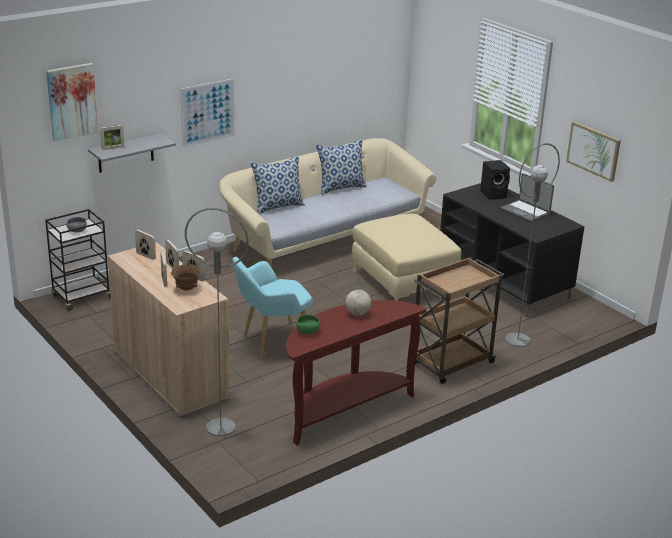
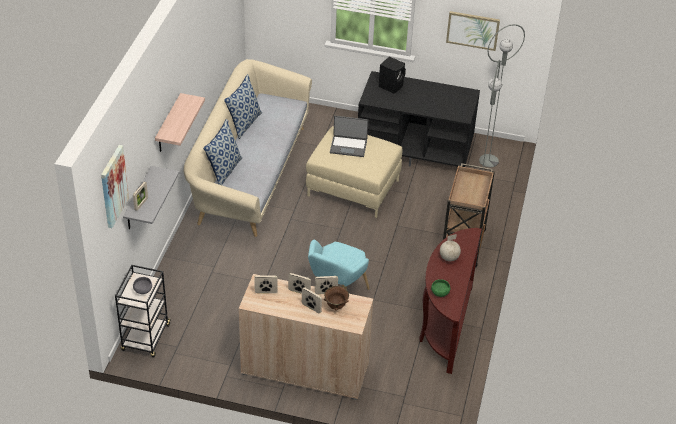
camera: 40 degrees left, 15 degrees up
(208, 112) = (168, 124): picture -> shelf
(220, 427) = (390, 390): grey floor lamp -> grey floor lamp (488, 161)
(525, 212) = (430, 94): laptop -> laptop (348, 146)

